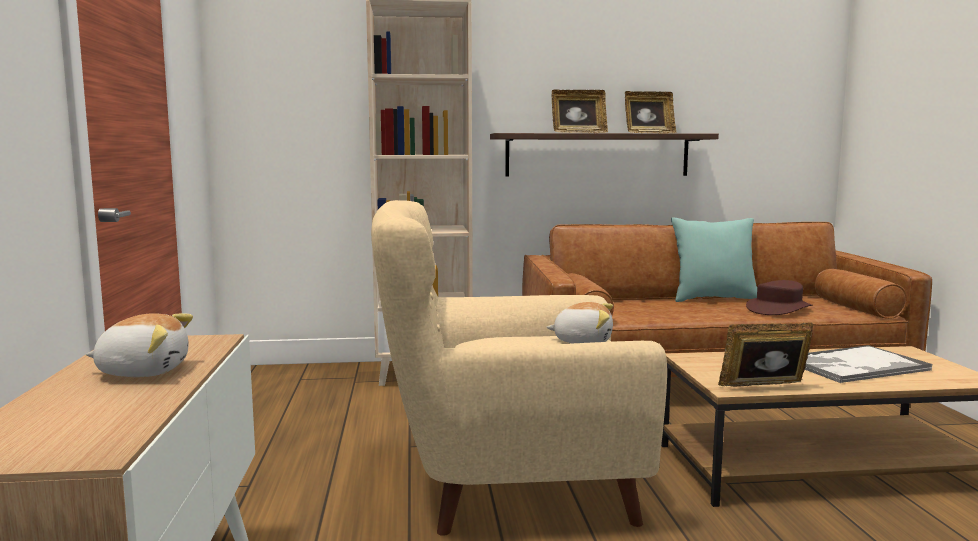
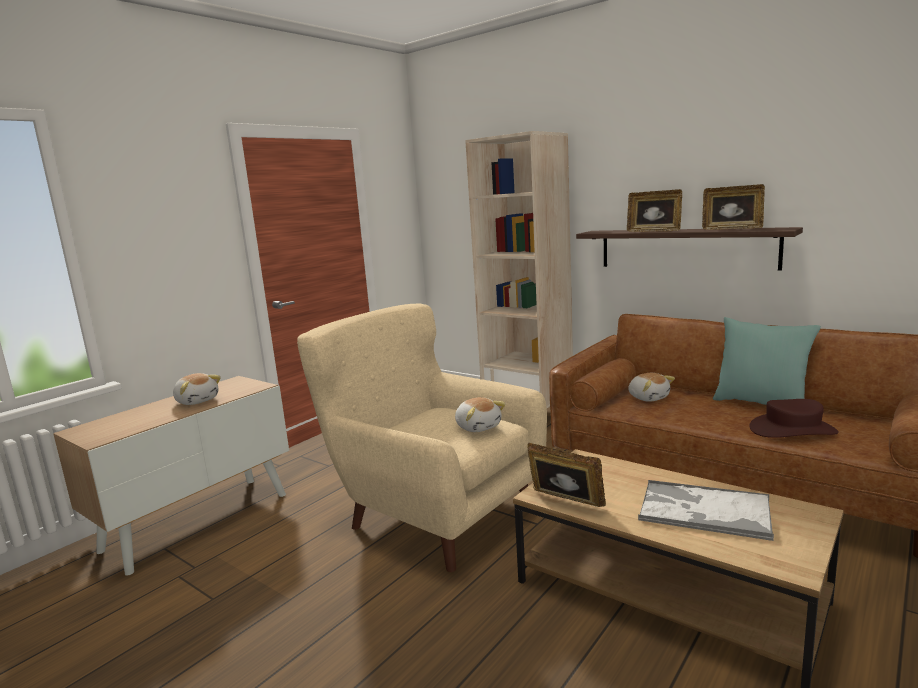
camera: 45 degrees right, 5 degrees up
(624, 308) = (648, 397): none -> plush toy

